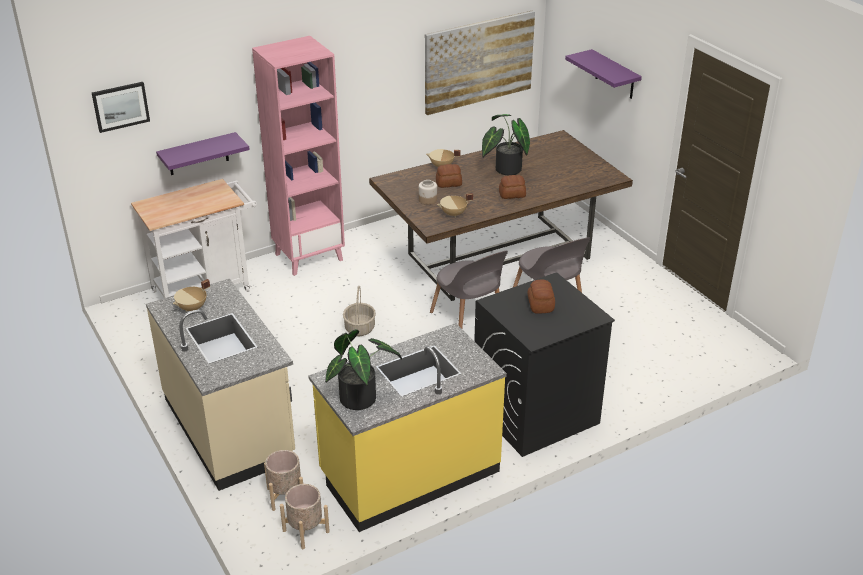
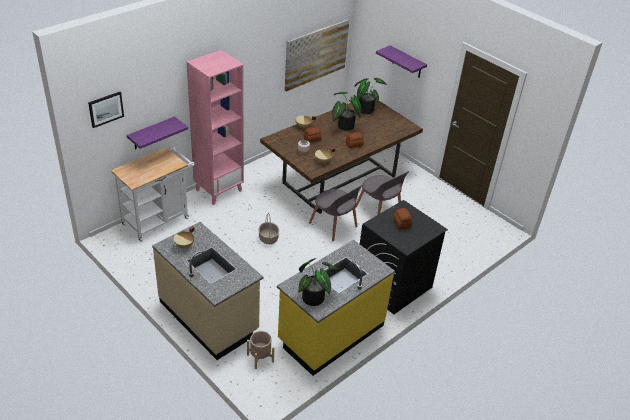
camera: 15 degrees left, 5 degrees up
(306, 531) = (280, 379): beige planter -> none
(549, 148) = (365, 109): none -> potted plant

